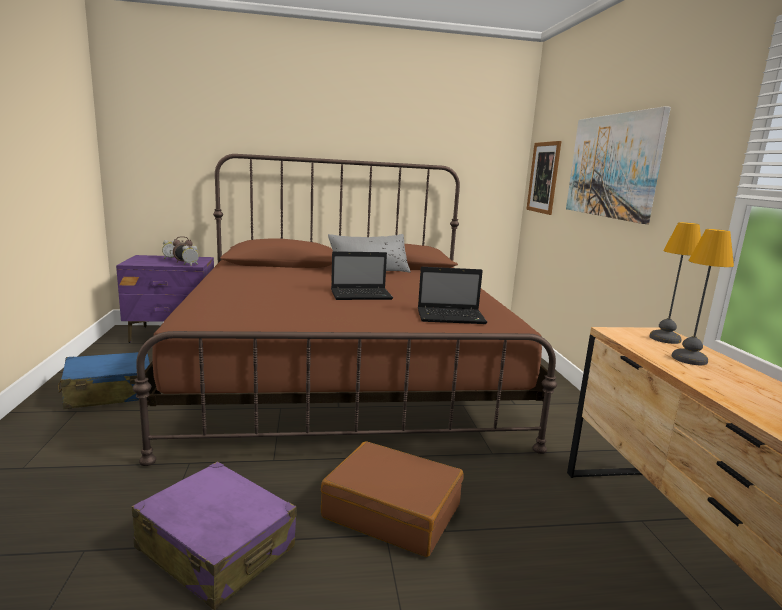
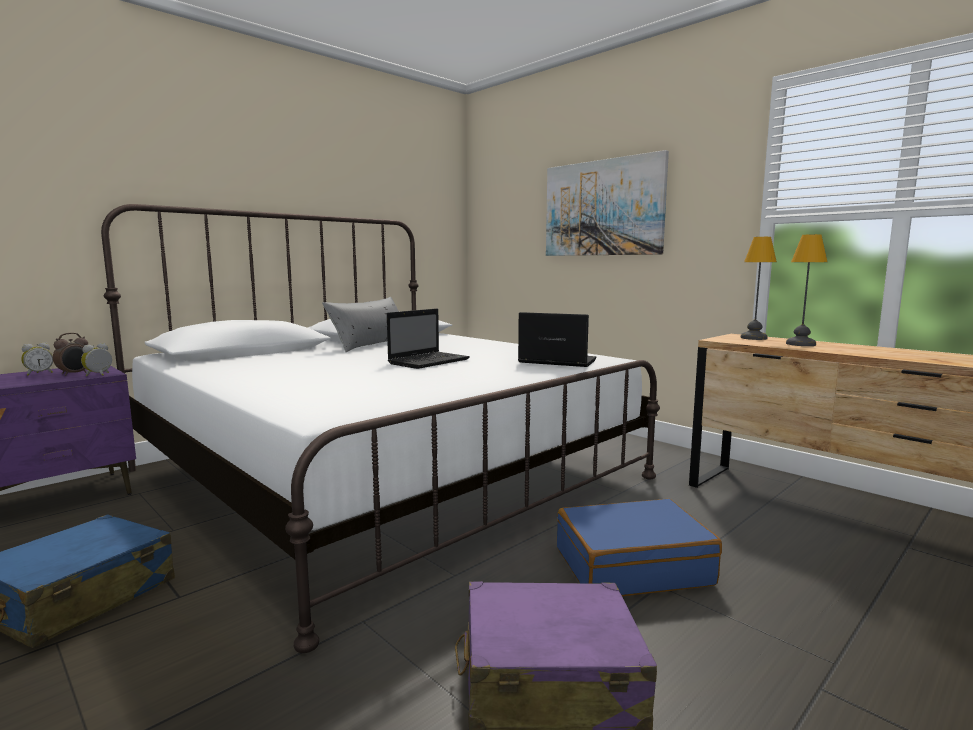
camera: 35 degrees left, 5 degrees down
(343, 375) = (385, 474): brown bed -> white bed
(392, 511) = (632, 566): brown suitcase -> blue suitcase
(452, 317) = (555, 361): laptop -> laptop turned 120 degrees counterclockwise
(543, 177) = (499, 229): picture -> none

